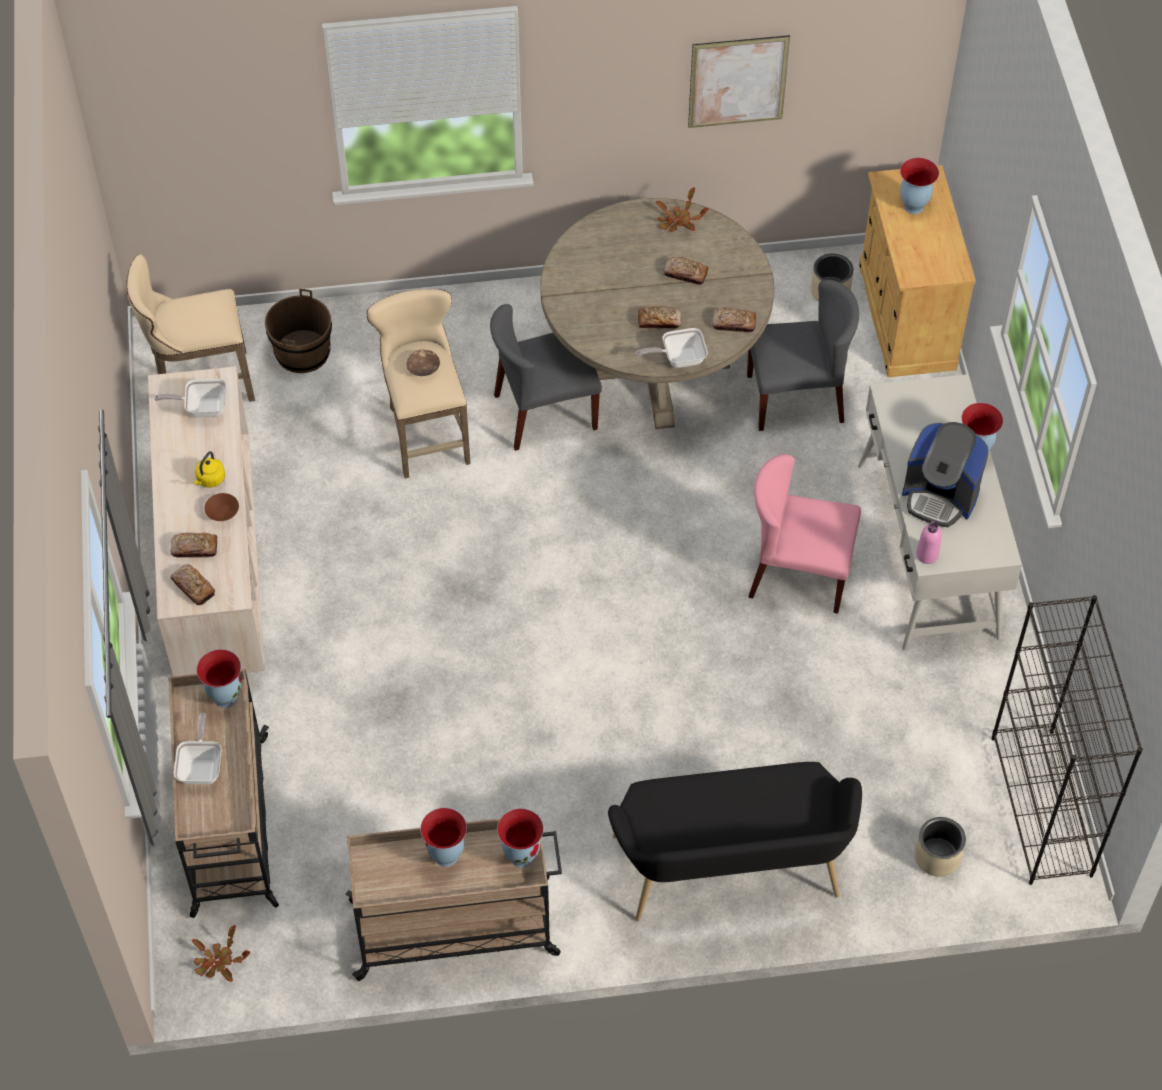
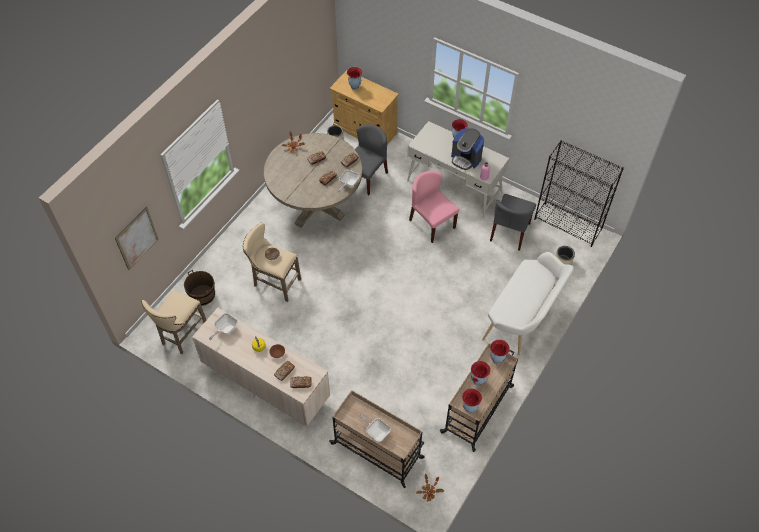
camera: 50 degrees left, 0 degrees up
(225, 697) = (354, 405): vase -> vase (469, 408)
(544, 412) = (302, 245): grey chair -> grey chair (510, 232)
(730, 875) = (524, 318): black bench -> white bench
(738, 81) = (284, 81): picture -> picture (137, 238)
(798, 574) = (432, 223): pink chair -> pink chair turned 90 degrees clockwise
(940, 496) = (466, 158): coffee machine -> coffee machine turned 60 degrees clockwise

